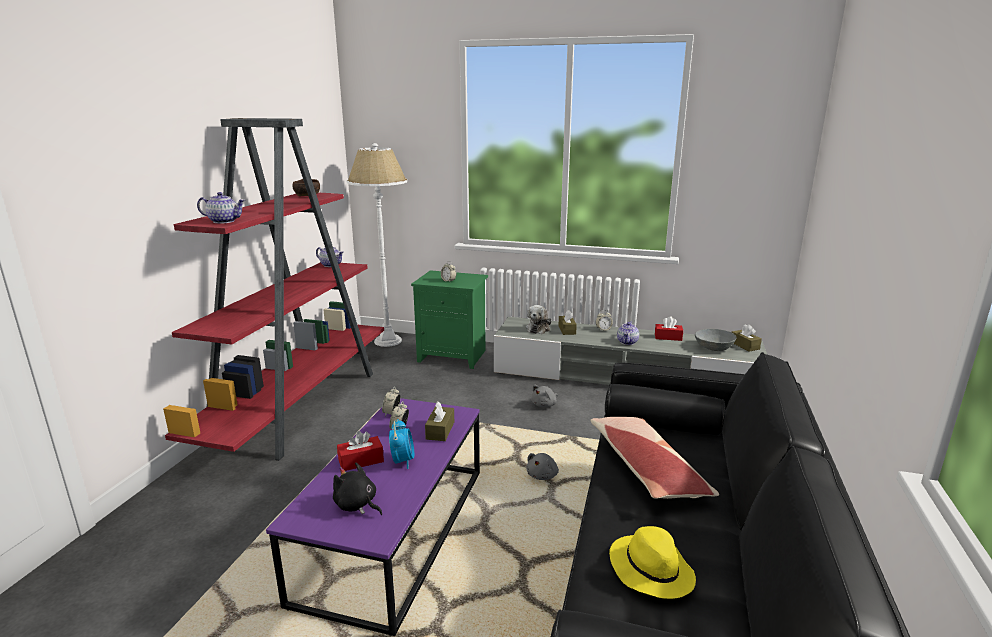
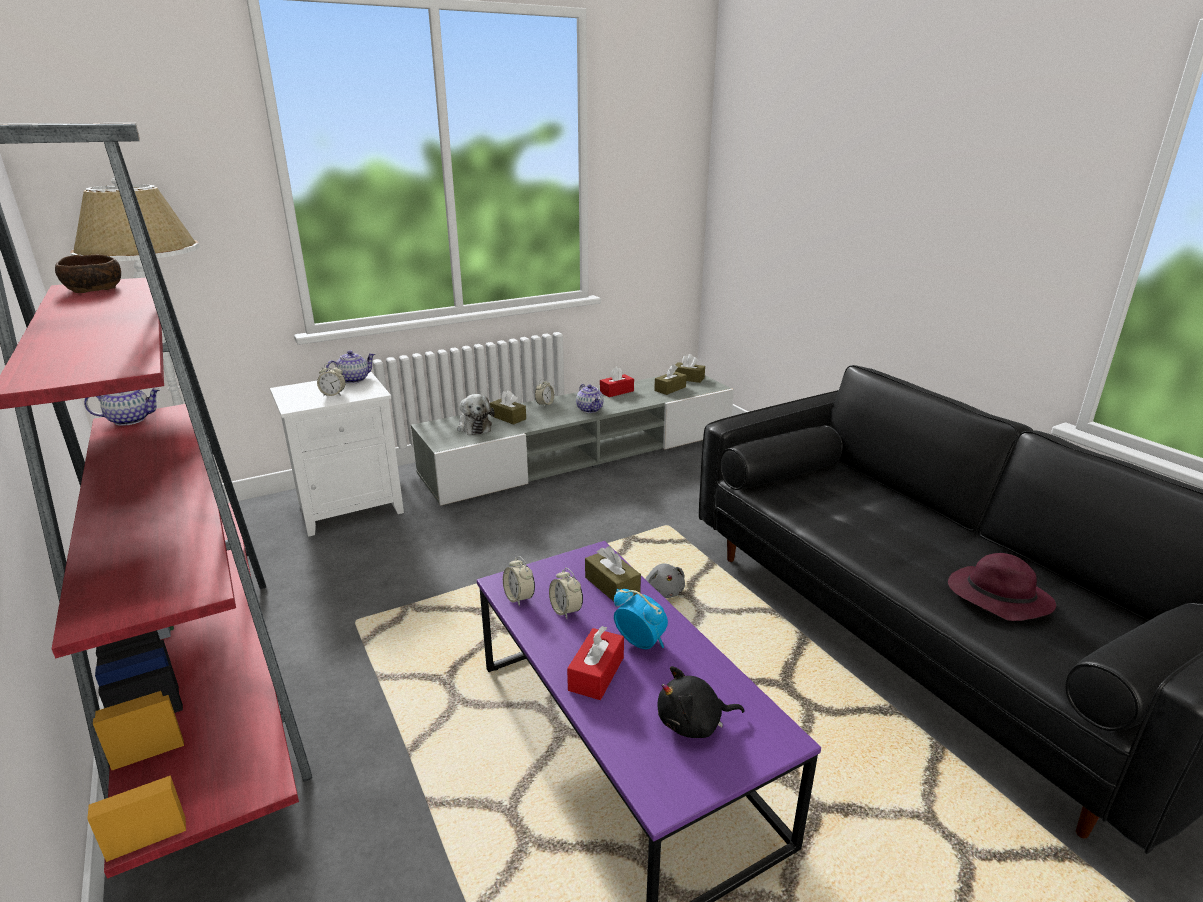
camera: 45 degrees left, 5 degrees up
(224, 221) = (106, 362): teapot -> teapot (353, 379)
(454, 356) = (351, 507): green nightstand -> white nightstand
(544, 405) = (551, 517): grey plush toy -> none
(646, 468) = (845, 518): pillow -> none
(650, 569) = (996, 598): yellow hat -> purple hat
(714, 348) = (670, 389): grey bowl -> brown tissue box

